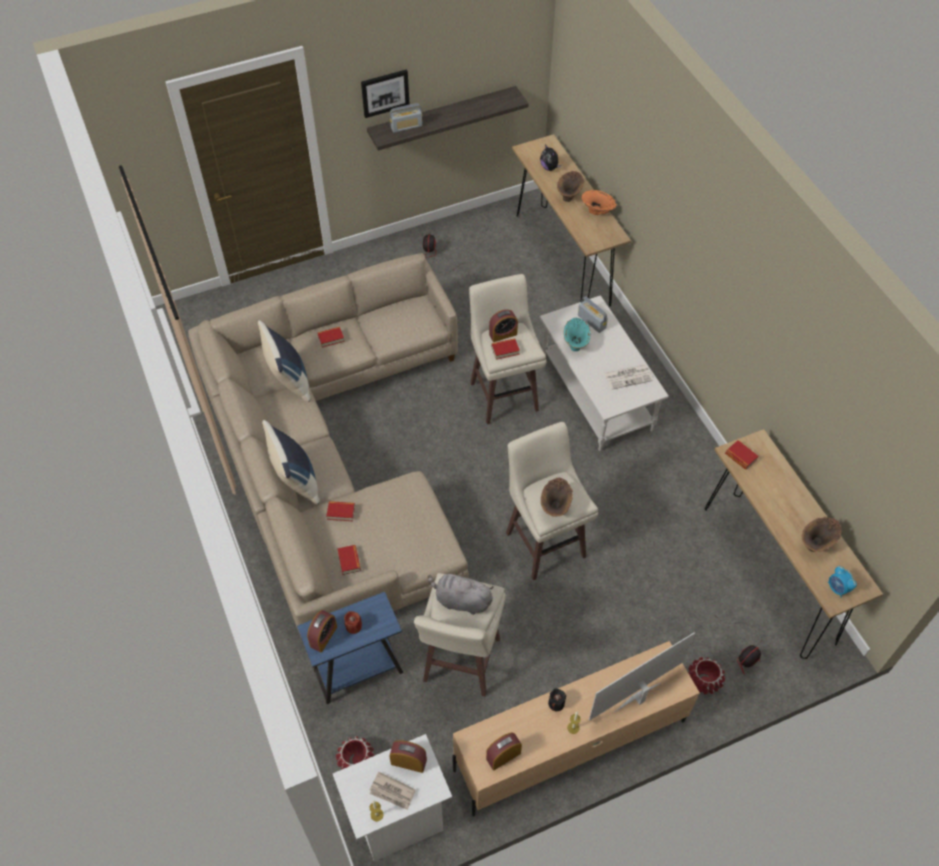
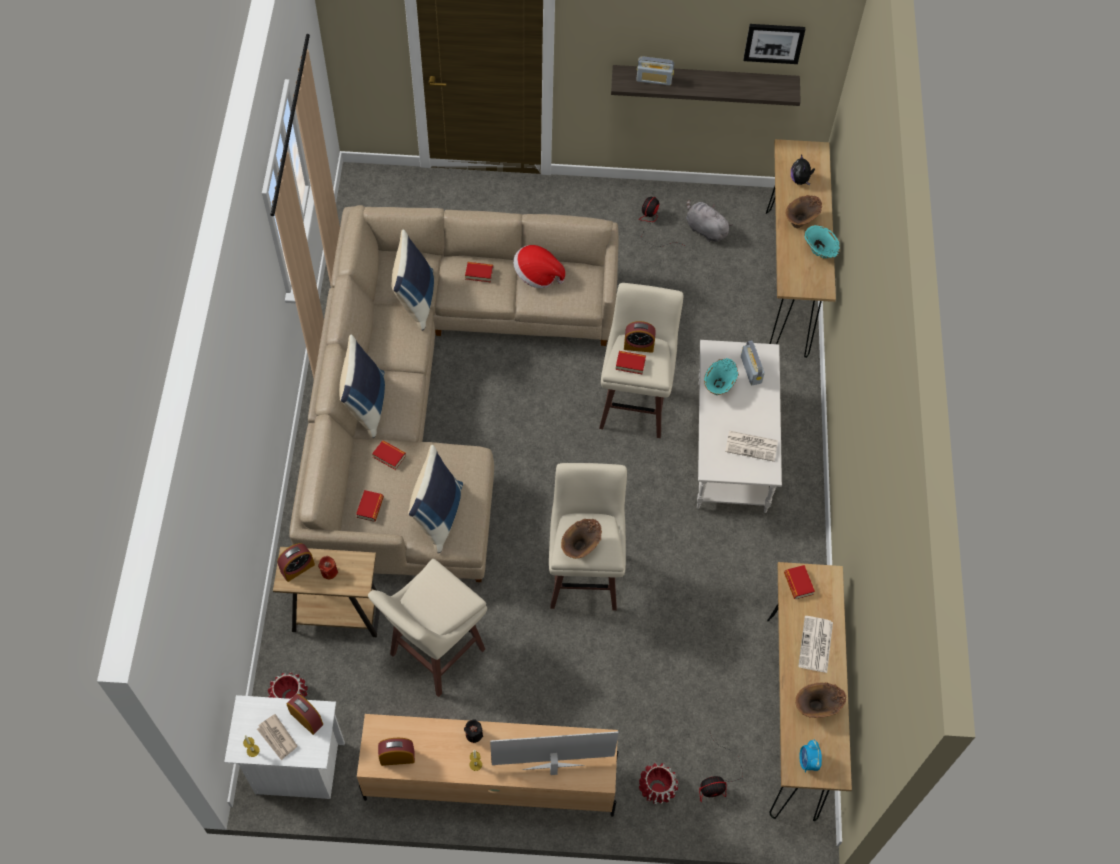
camera: 25 degrees right, 5 degrees up
(358, 671) = (337, 615): blue side table -> brown side table
(379, 321) = (537, 275): none -> hat
(385, 93) = (640, 37): picture -> picture (774, 42)
(410, 541) = (438, 515): none -> blue pillow
(461, 600) = (437, 595): grey plush toy -> grey plush toy (705, 229)
(597, 213) = (818, 253): orange vase -> turquoise vase
(784, 497) = (816, 645): none -> newspaper

